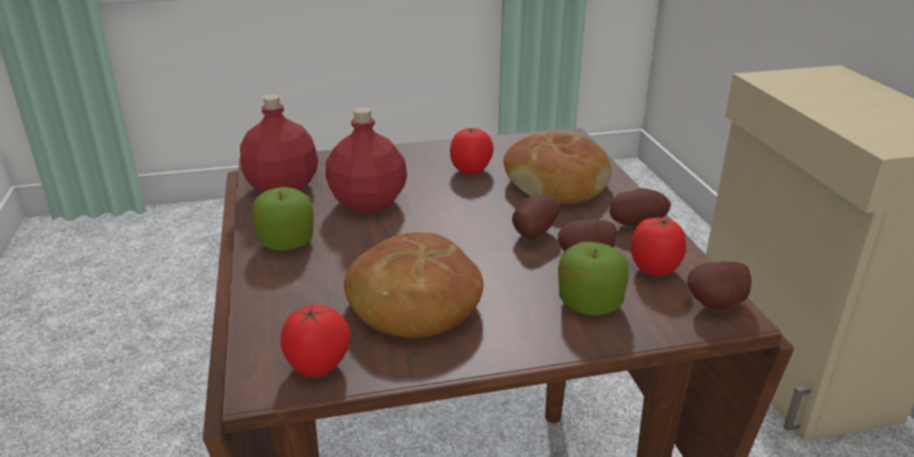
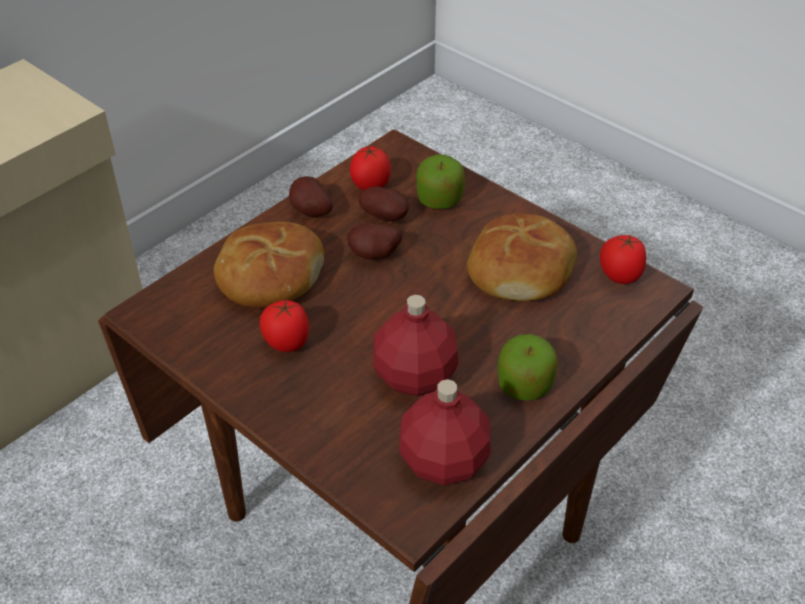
camera: 125 degrees left, 15 degrees up
(718, 305) = (389, 153): potato -> none

